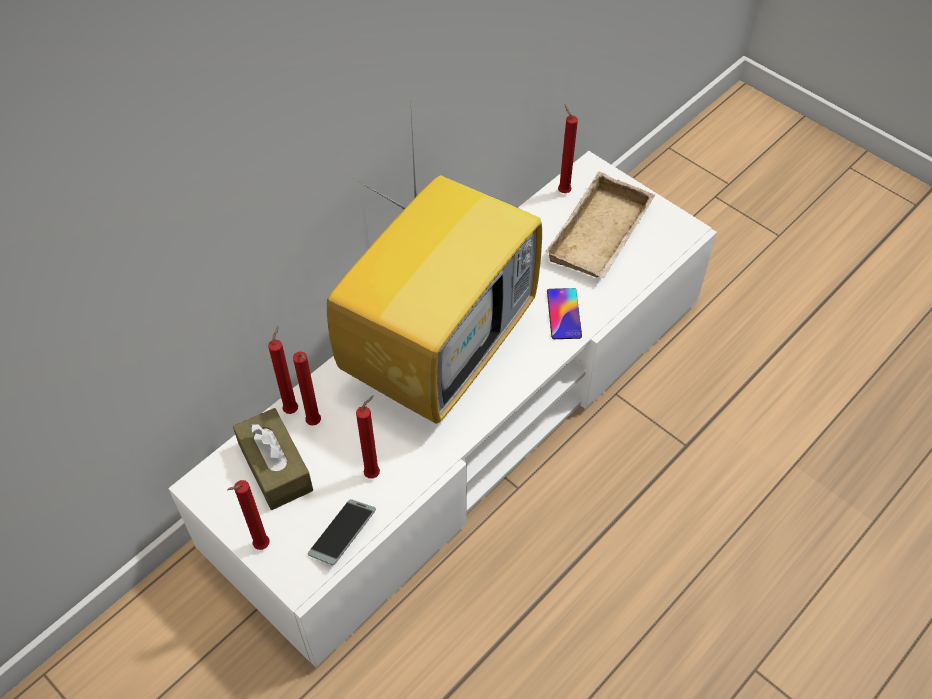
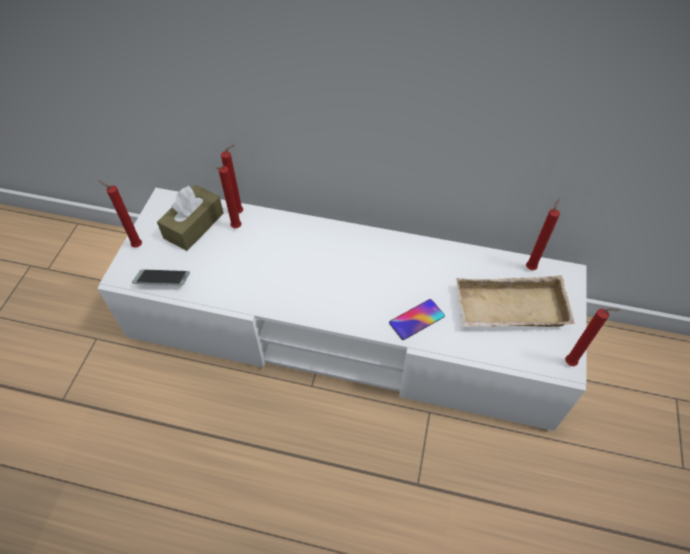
camera: 60 degrees right, 0 degrees up
(374, 473) = (216, 274): red candle -> red candle (572, 363)
(439, 346) = (336, 261): television -> none

